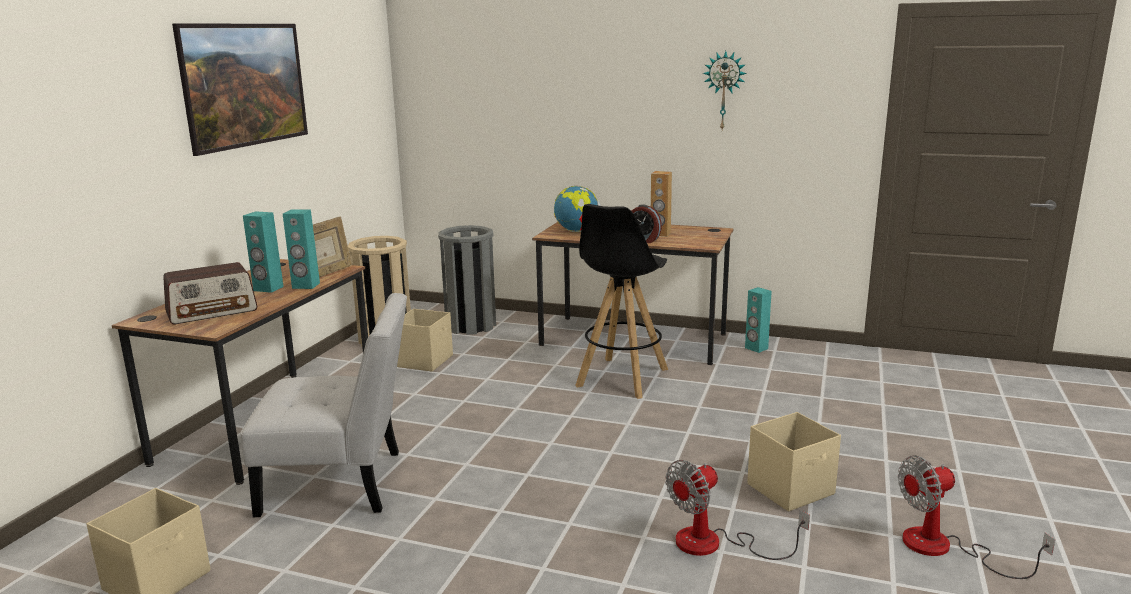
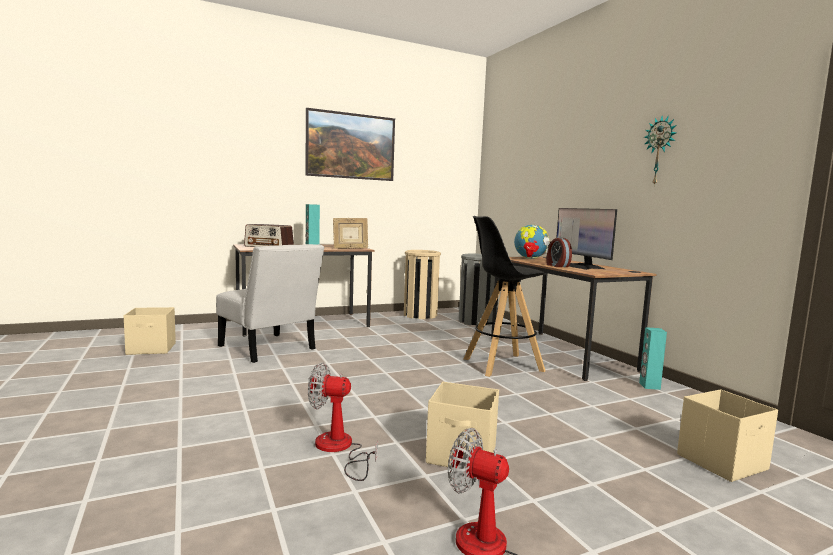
camera: 45 degrees right, 10 degrees down
(305, 286) = (327, 248): turquoise speaker -> none
(425, 361) = (416, 326): beige storage box -> beige storage box (723, 462)
(660, 234) = (582, 266): brown speaker -> monitor

